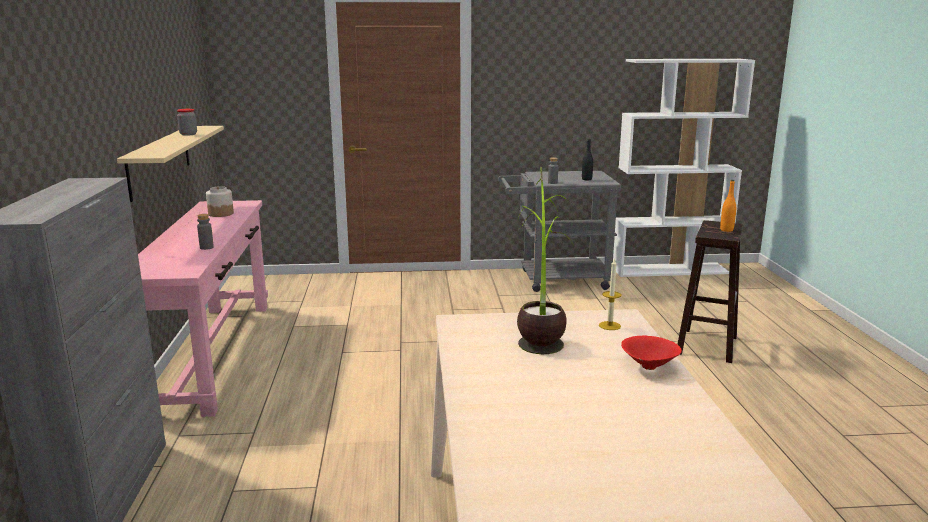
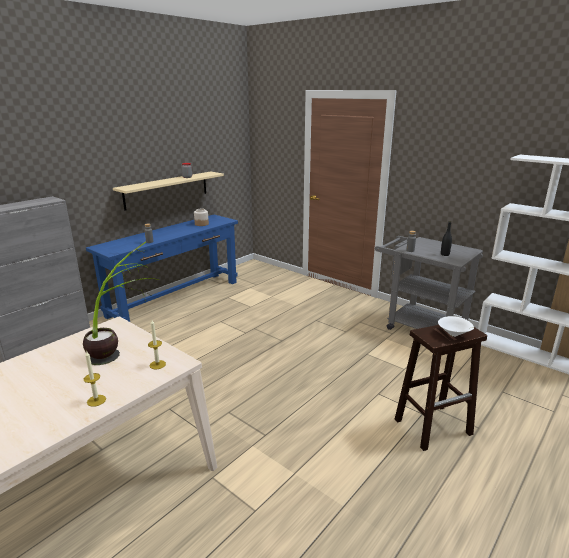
camera: 45 degrees right, 5 degrees up
(213, 354) = (175, 298): pink console table -> blue console table
(648, 367) = (96, 400): red bowl -> candle
(726, 230) = (454, 335): orange bottle -> white bowl

